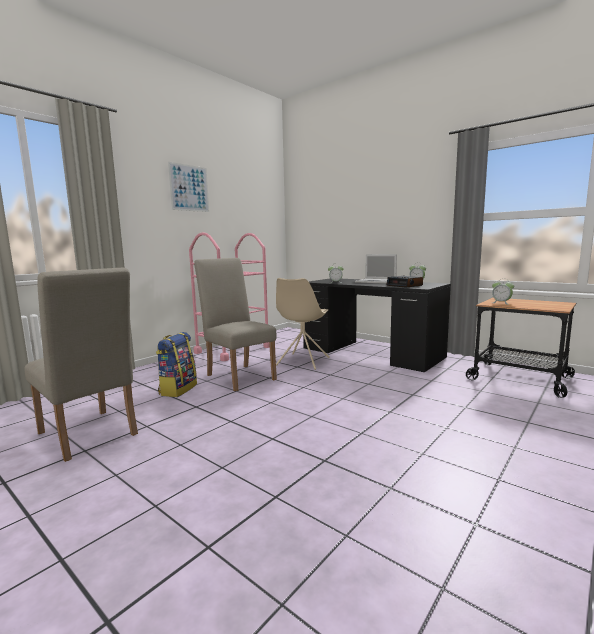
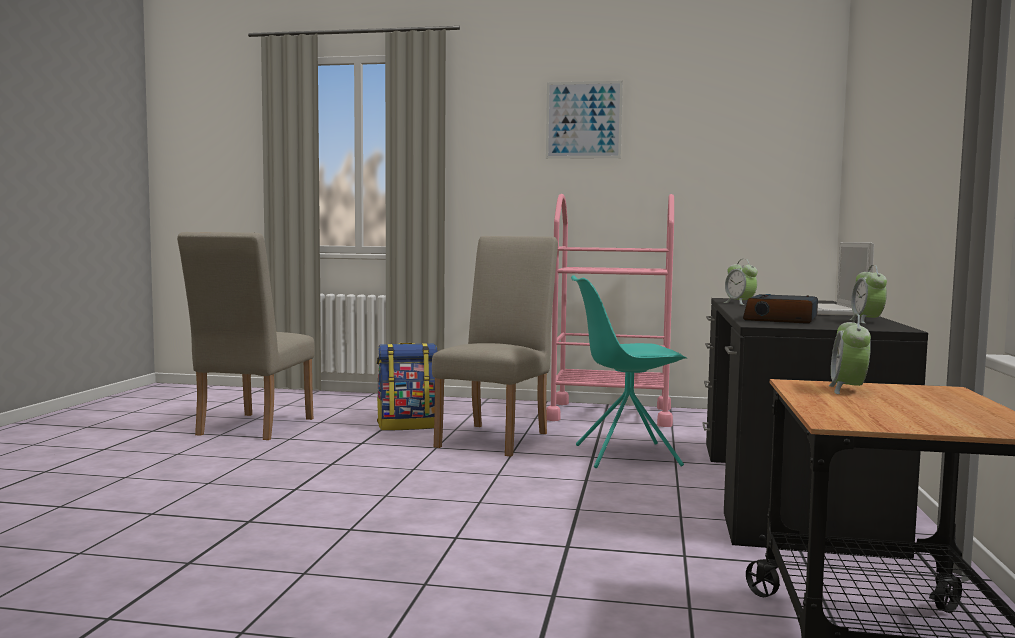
camera: 60 degrees right, 5 degrees down
(302, 362) = (624, 455): beige chair -> turquoise chair

